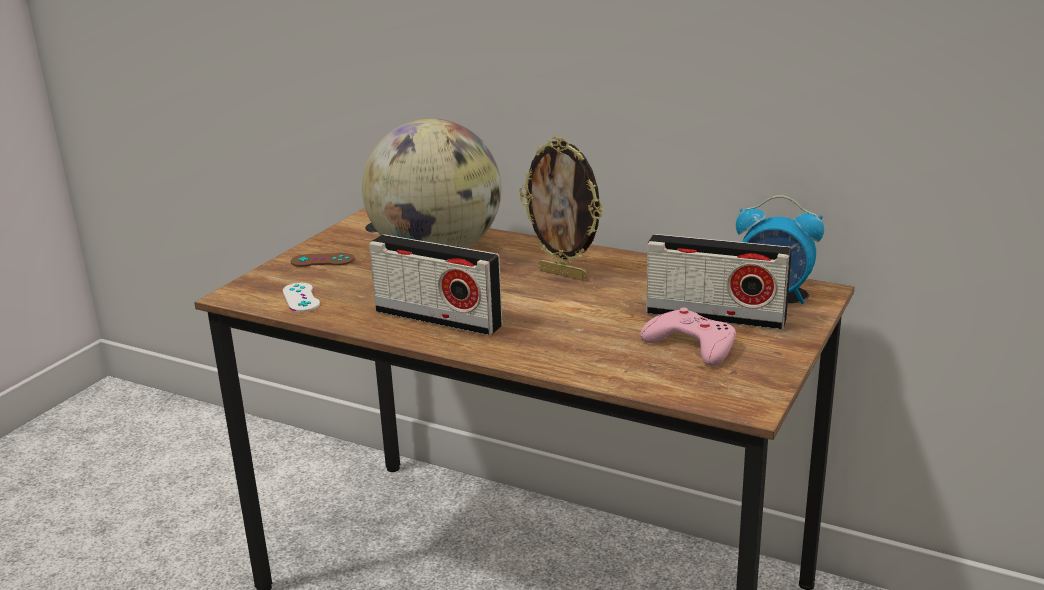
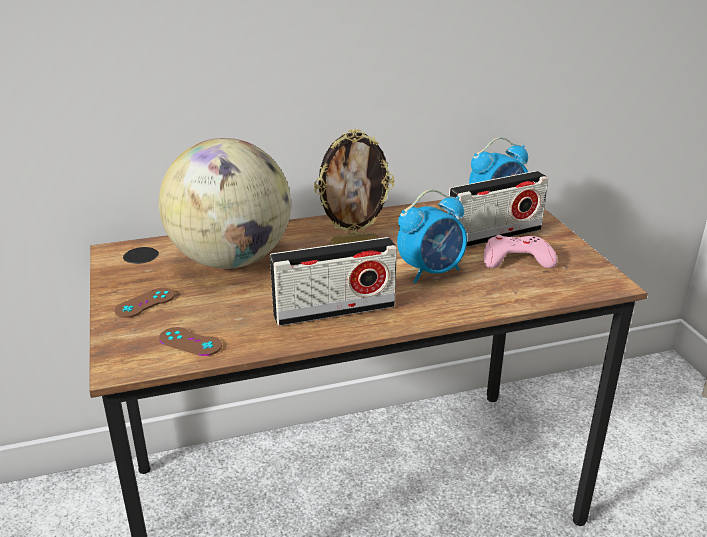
camera: 45 degrees left, 5 degrees up
(301, 298) = (190, 342): white game controller -> brown game controller
(582, 323) = (431, 271): none -> alarm clock

